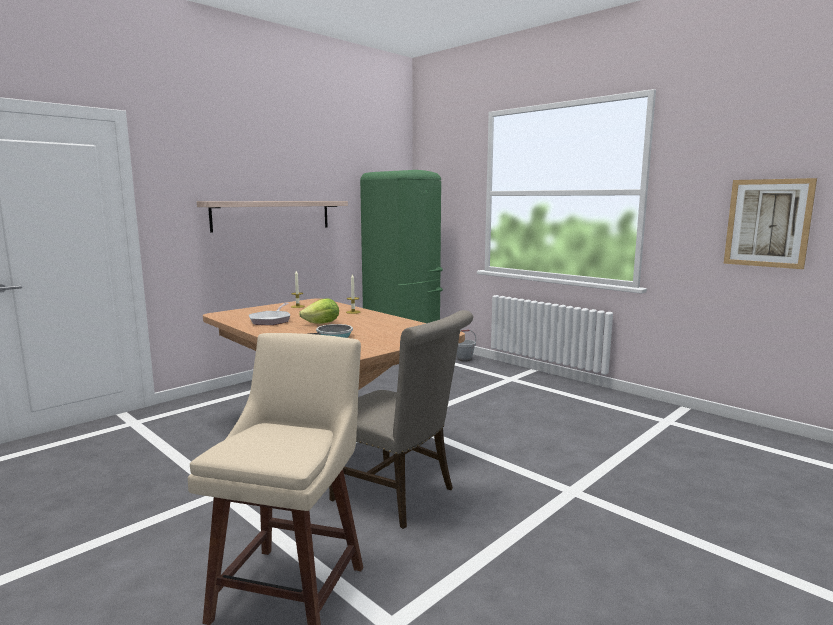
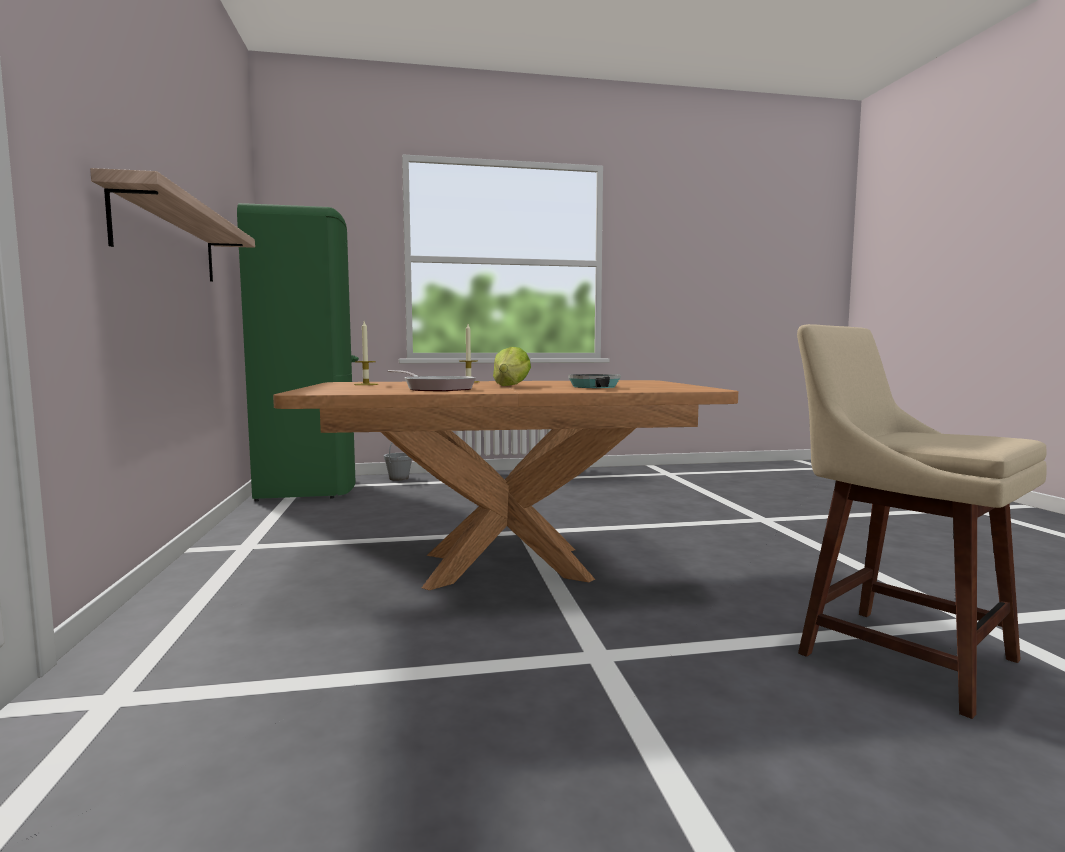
camera: 55 degrees left, 5 degrees down
(399, 495) = (714, 569): beige chair -> none
(768, 223) = (699, 293): picture -> none

